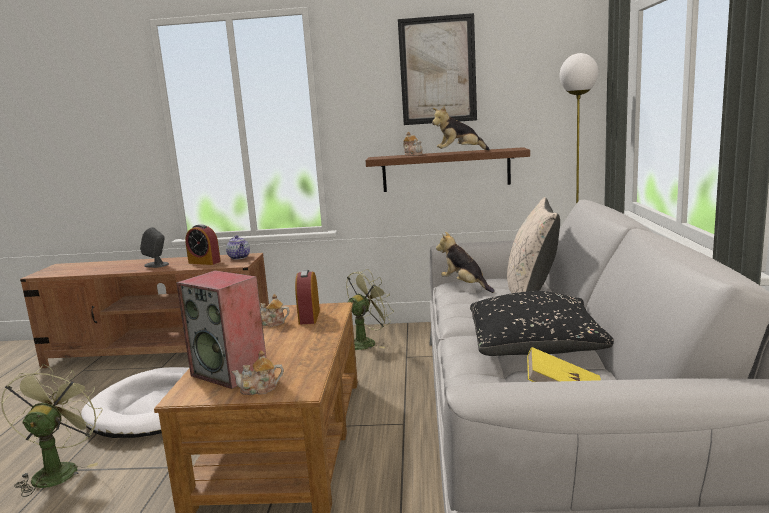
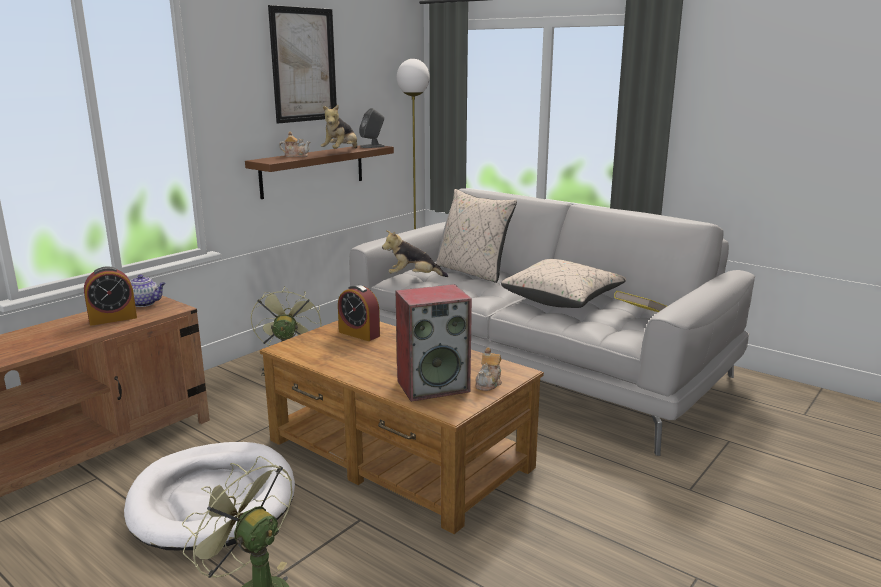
camera: 55 degrees left, 5 degrees up
(156, 265) = (42, 339): grey speaker -> grey speaker (372, 146)
(272, 323) = (342, 348): teapot -> none
(535, 347) = (563, 299): black pillow -> beige pillow

